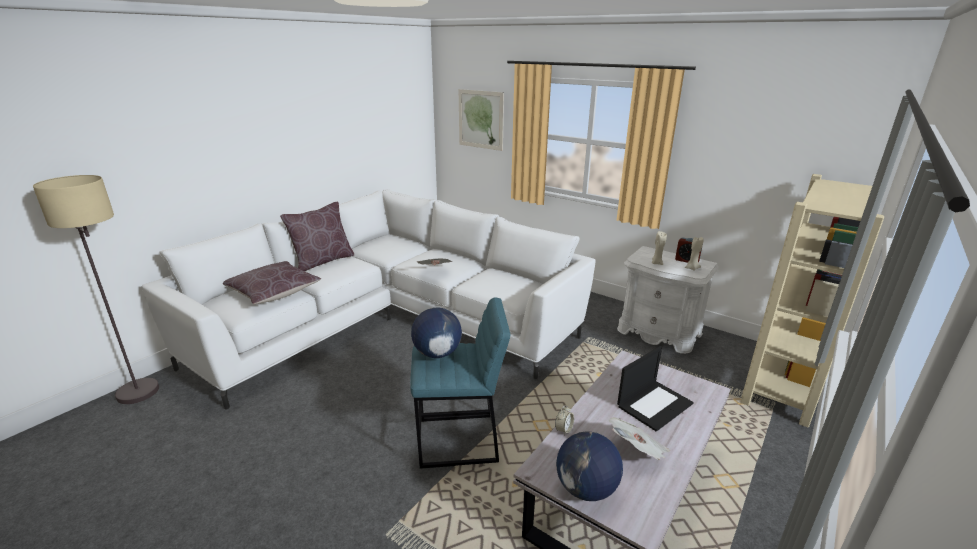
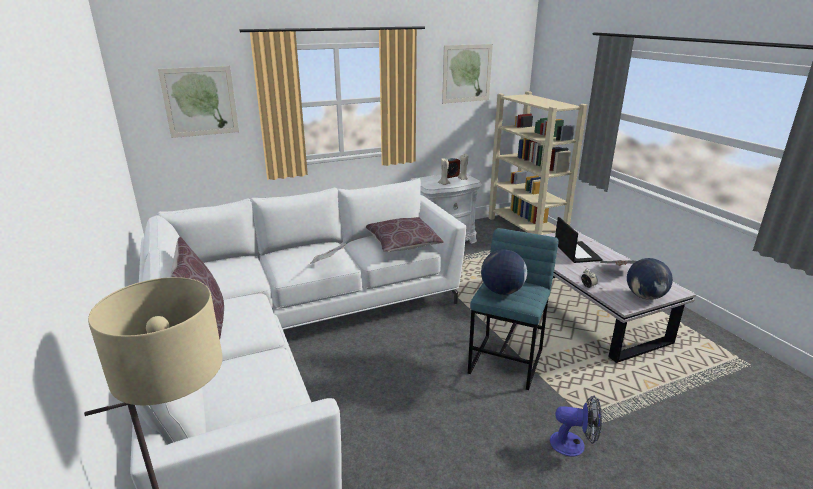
camera: 60 degrees left, 0 degrees up
(274, 292) = (251, 369): brown pillow -> brown pillow (402, 244)
(349, 523) = (574, 444): none -> fan
(764, 136) = (467, 73): none -> picture

